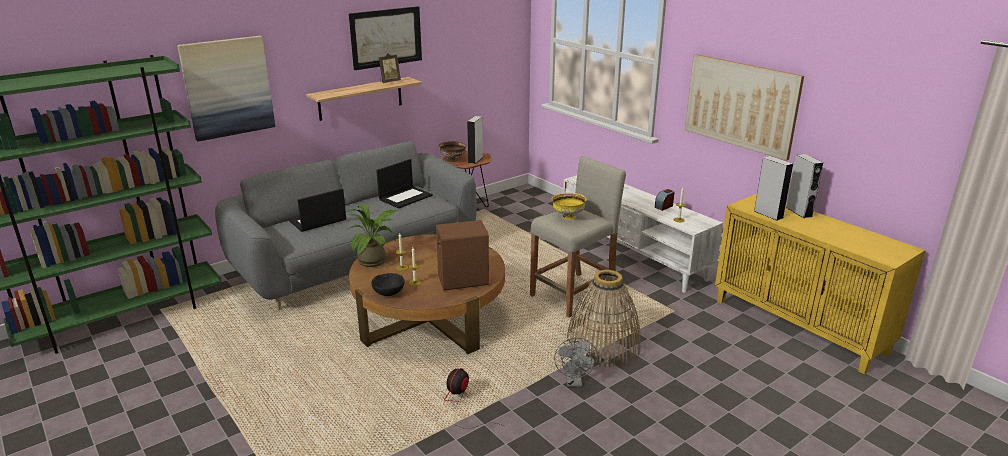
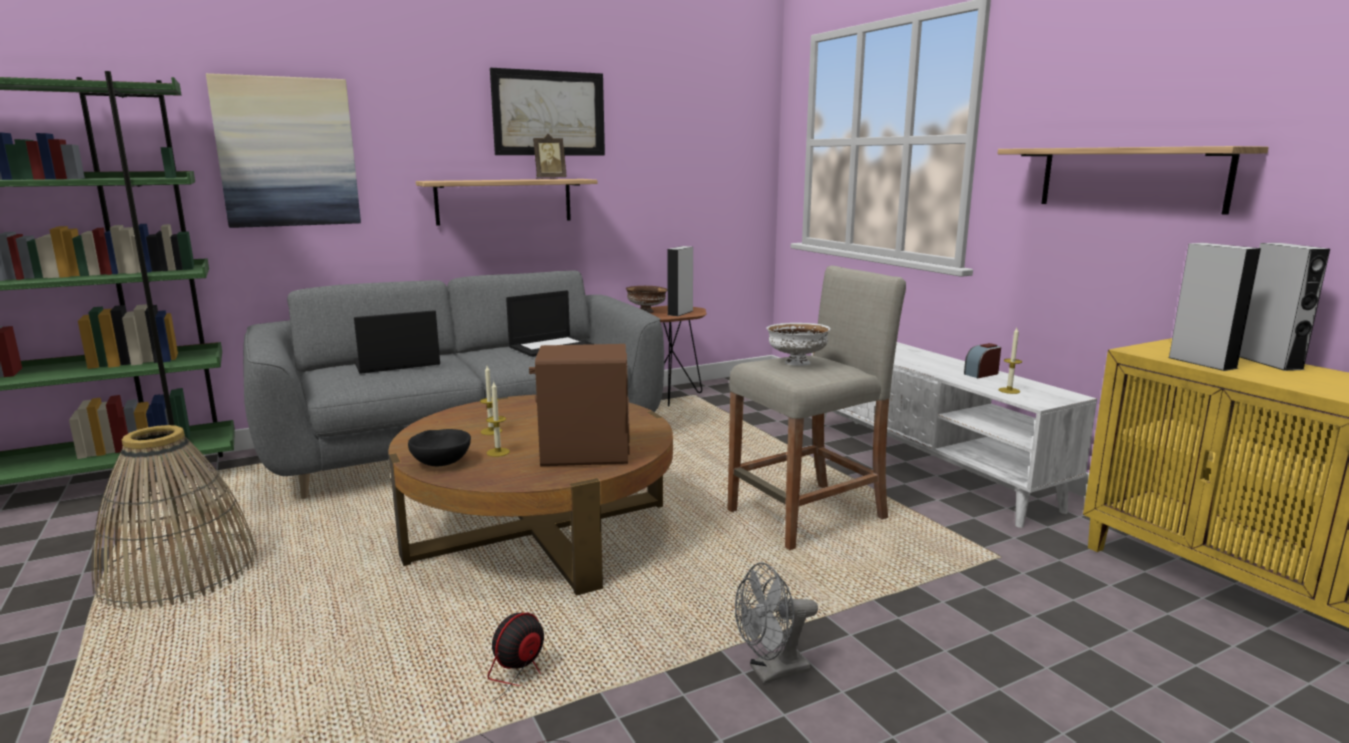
camera: 10 degrees right, 10 degrees down
(375, 260) = (455, 419): potted plant -> none
(568, 217) = (796, 363): yellow bowl -> white bowl
(574, 382) = (771, 672): grey fan -> grey fan turned 60 degrees clockwise
(603, 344) = (847, 604): basket -> basket (178, 572)
(740, 104) = (1130, 178): picture -> shelf

